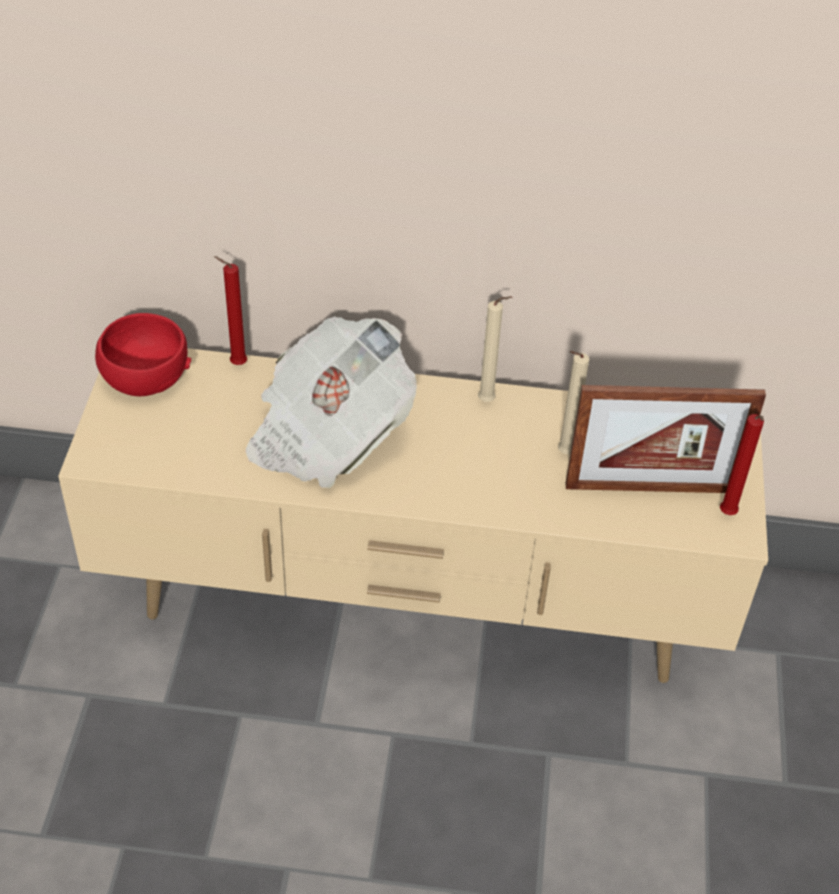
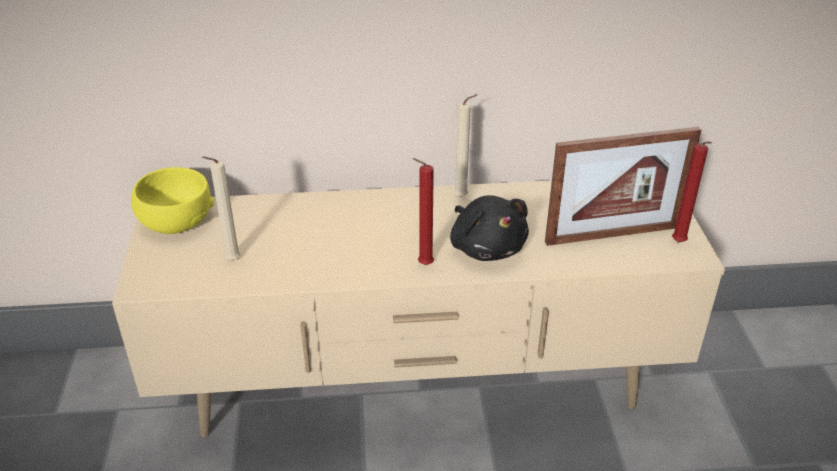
camera: 10 degrees left, 10 degrees down
(145, 377) = (176, 221): red bowl -> yellow bowl
(236, 364) = (251, 201): red candle -> red candle (423, 265)
(327, 433) = (340, 236): newspaper -> none
(493, 478) = (486, 247): none -> black plush toy
(563, 453) = (534, 222): beige candle -> beige candle (230, 261)

